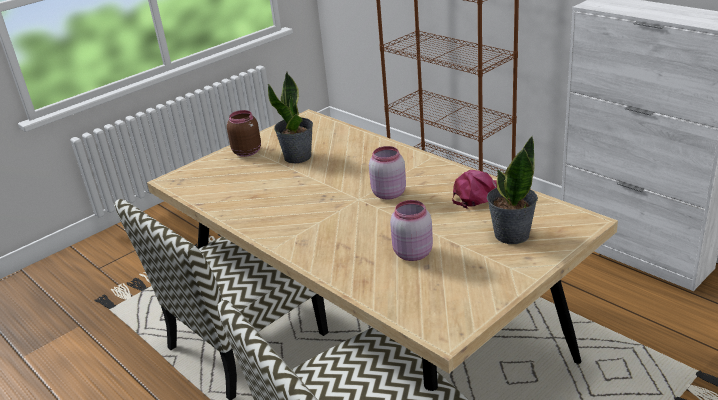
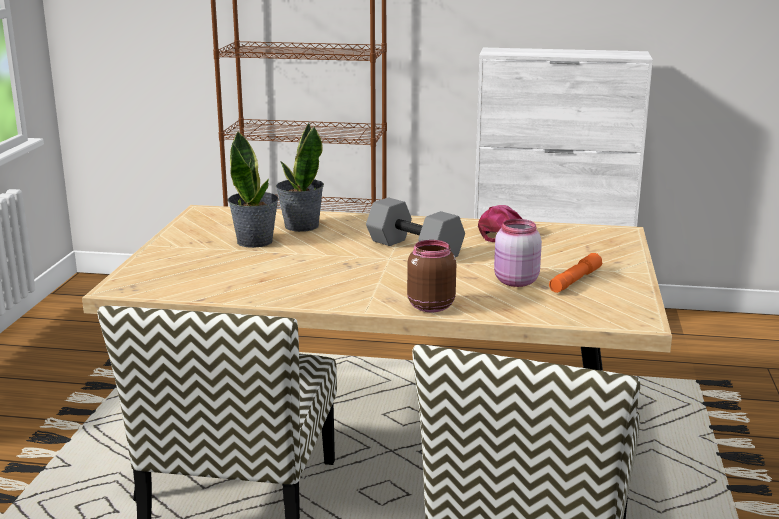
camera: 40 degrees left, 10 degrees down
(247, 151) = (178, 248): brown jar -> brown jar (429, 306)
(388, 193) = (412, 249): pink jar -> grey dumbbell
(460, 268) = (575, 280): none -> orange flashlight
(511, 234) = (577, 251): potted plant -> potted plant (301, 226)

